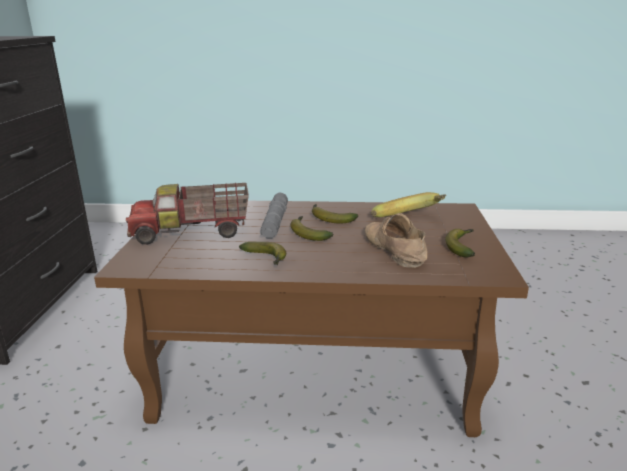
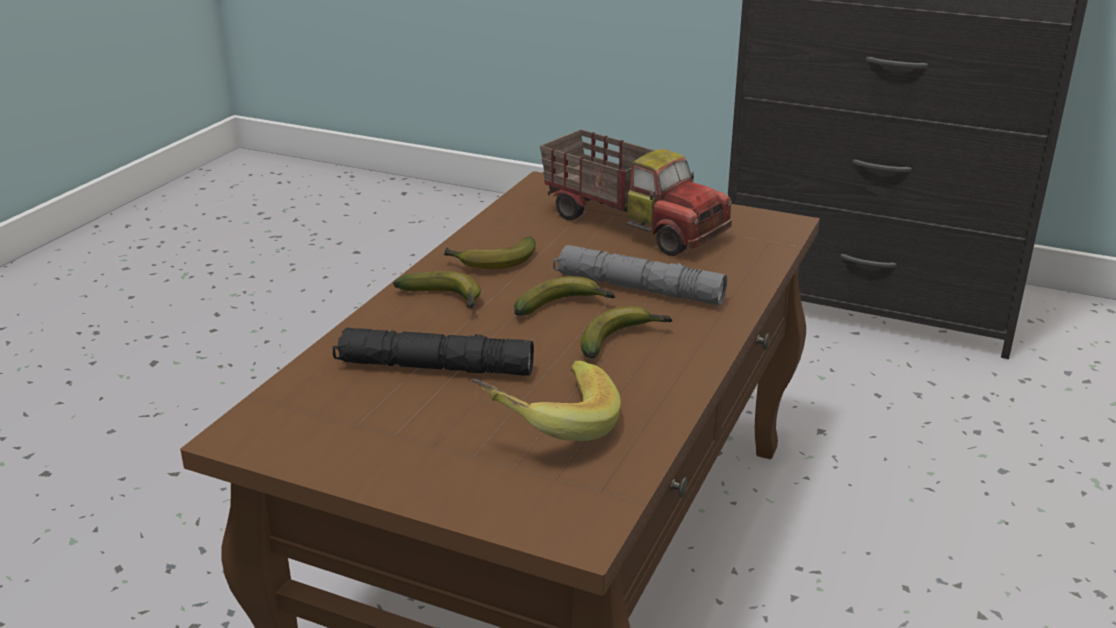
camera: 110 degrees right, 5 degrees up
(192, 233) = (633, 224): toy truck -> toy truck turned 120 degrees clockwise
(392, 248) = (434, 367): beige shoe -> black flashlight
(462, 246) = (375, 442): banana -> banana (445, 300)

